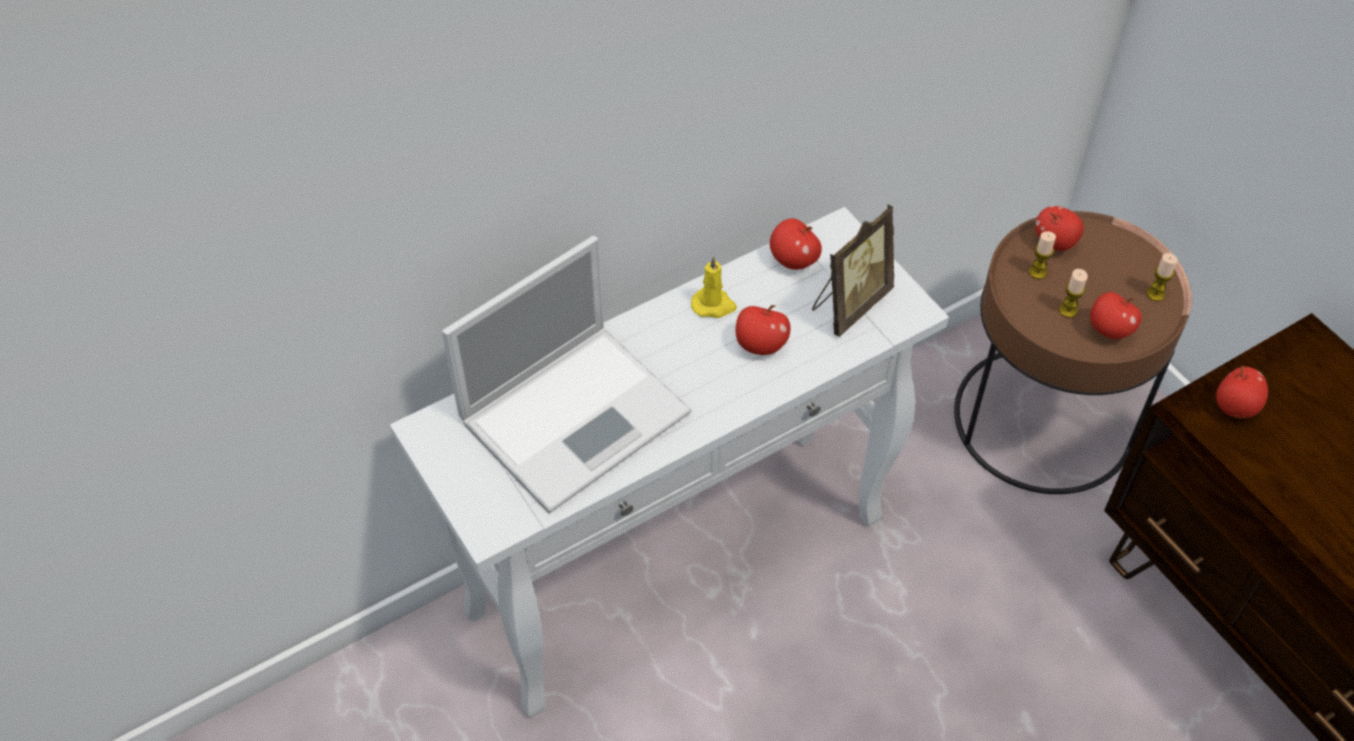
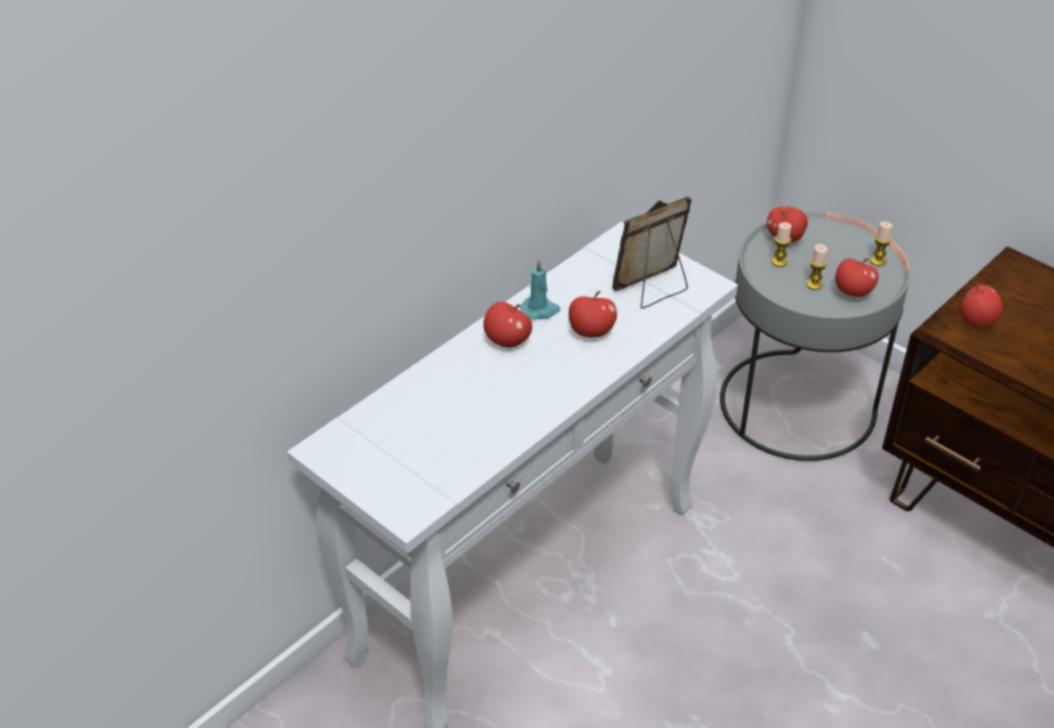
camera: 15 degrees left, 10 degrees down
(578, 414) = (454, 411): laptop -> none
(714, 305) = (540, 310): yellow candle -> turquoise candle
(793, 260) = (594, 266): apple -> apple (507, 341)
(849, 304) = (653, 289): picture frame -> picture frame turned 150 degrees counterclockwise
(1042, 419) = (796, 405): brown side table -> grey side table

